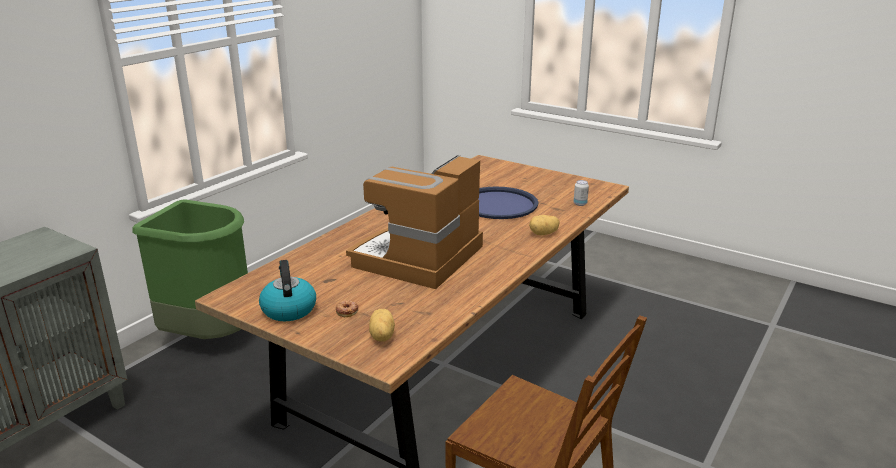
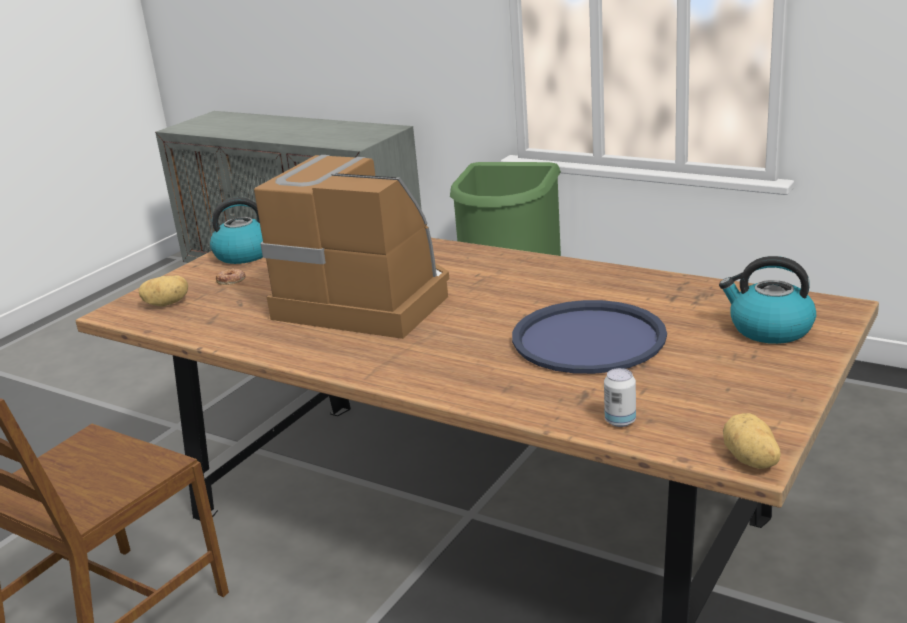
camera: 90 degrees right, 0 degrees up
(500, 173) = (769, 329): none -> kettle
(544, 234) = (455, 386): potato -> potato (750, 461)

